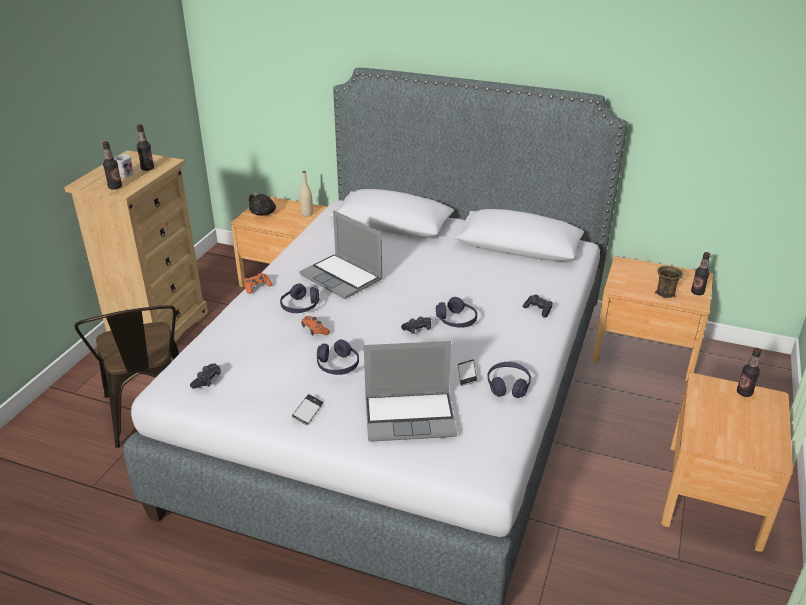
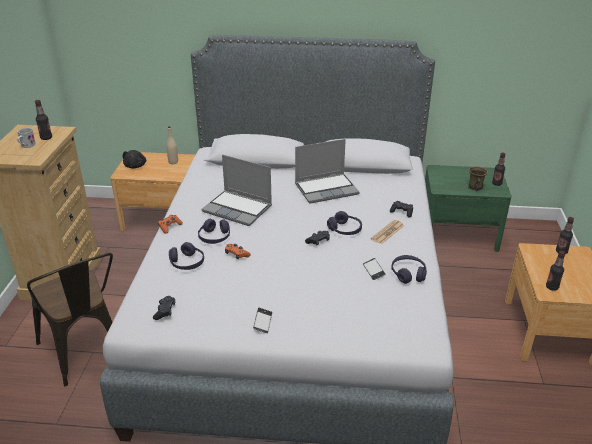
camera: 15 degrees left, 0 degrees up
(115, 187) = (25, 157): bottle -> bottle (552, 287)
(338, 365) = (269, 280): purple headphones -> purple headphones (187, 263)
(411, 416) = (347, 311): laptop -> laptop (326, 189)
(507, 331) = (387, 232): none -> newspaper
(645, 350) = (458, 233): brown nightstand -> green nightstand

